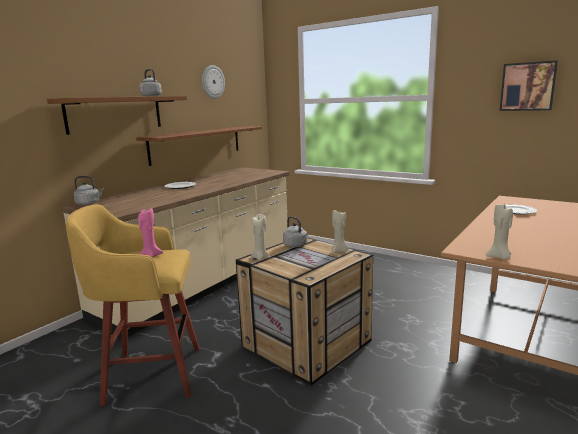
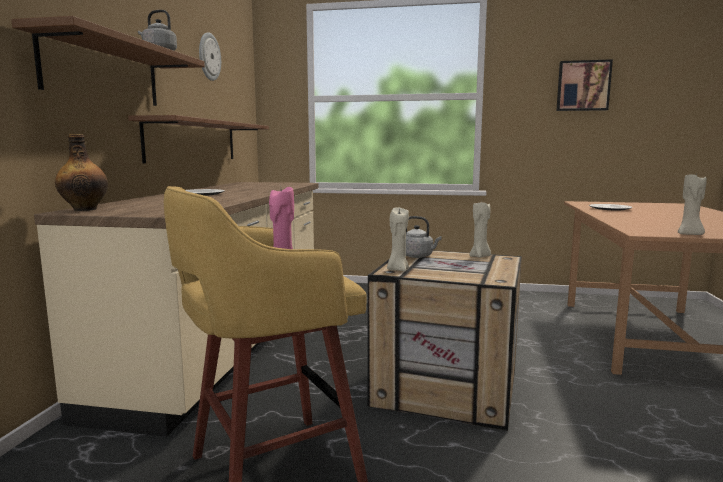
camera: 25 degrees left, 5 degrees down
(89, 203) = (85, 209): grey kettle -> bottle

